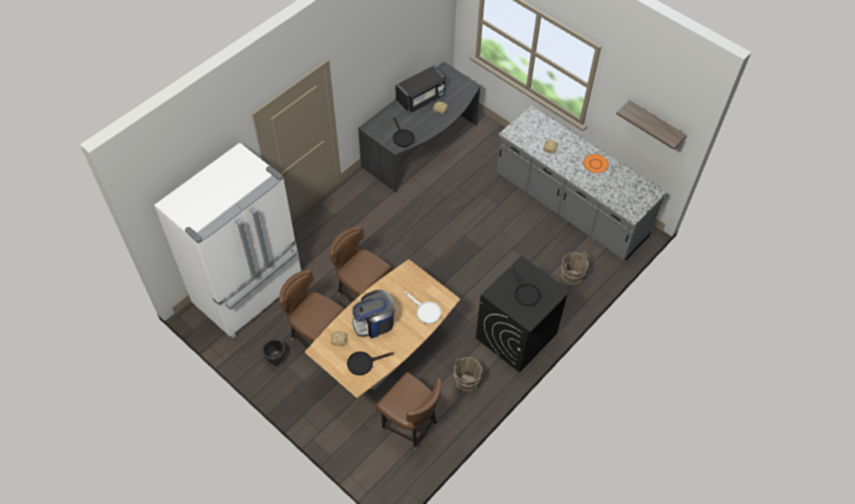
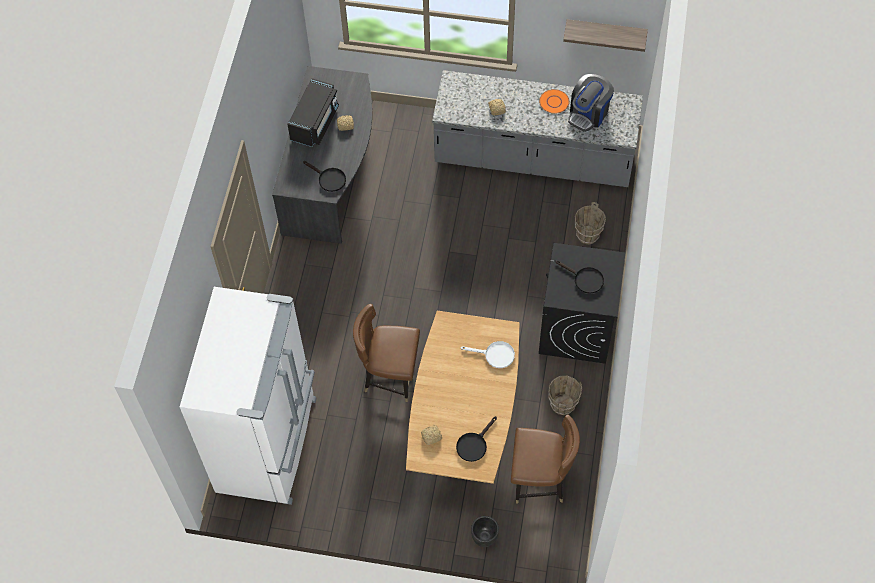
camera: 30 degrees left, 5 degrees up
(275, 358) = (351, 497): black planter -> black planter (484, 537)
(316, 338) = (377, 450): brown chair -> none
(374, 323) = (453, 397): coffee machine -> coffee machine (589, 113)

